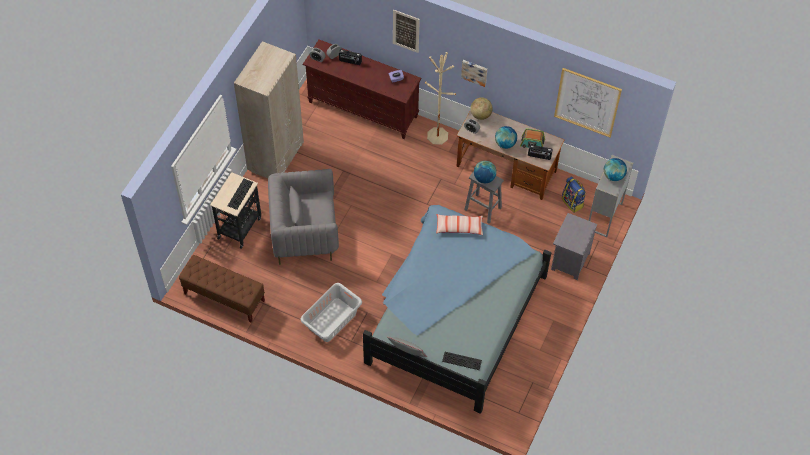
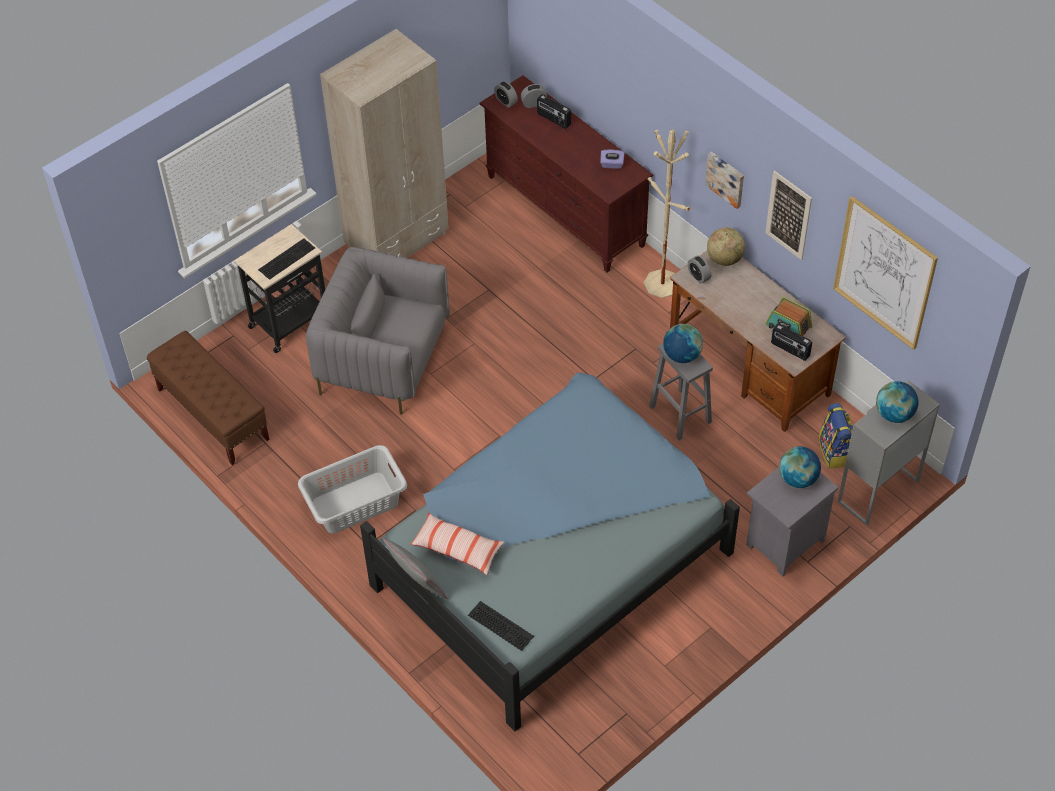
camera: 25 degrees right, 5 degrees down
(406, 31) = (636, 81): picture -> picture (788, 215)
(459, 227) = (603, 417): pillow -> pillow (457, 548)
(505, 144) = (742, 314): globe -> globe (798, 479)

